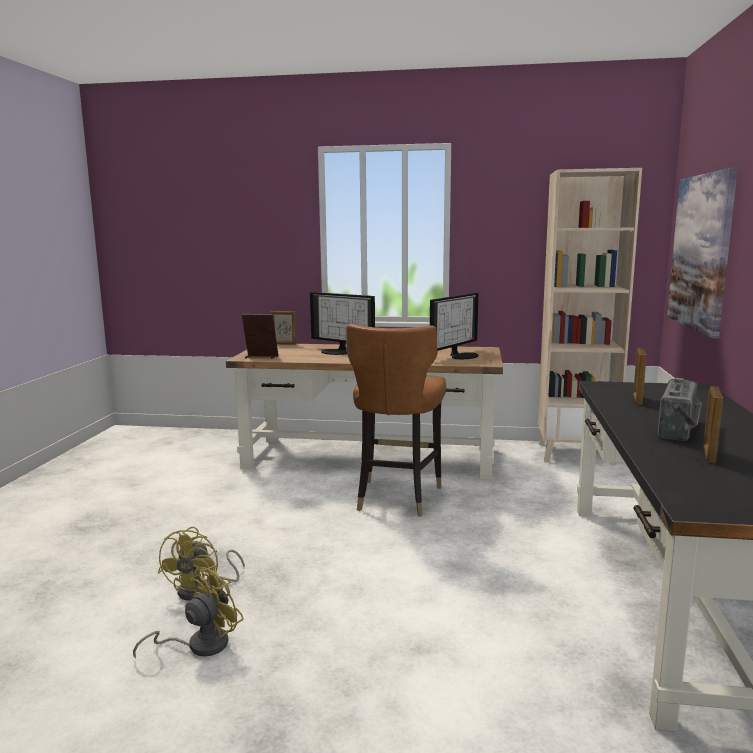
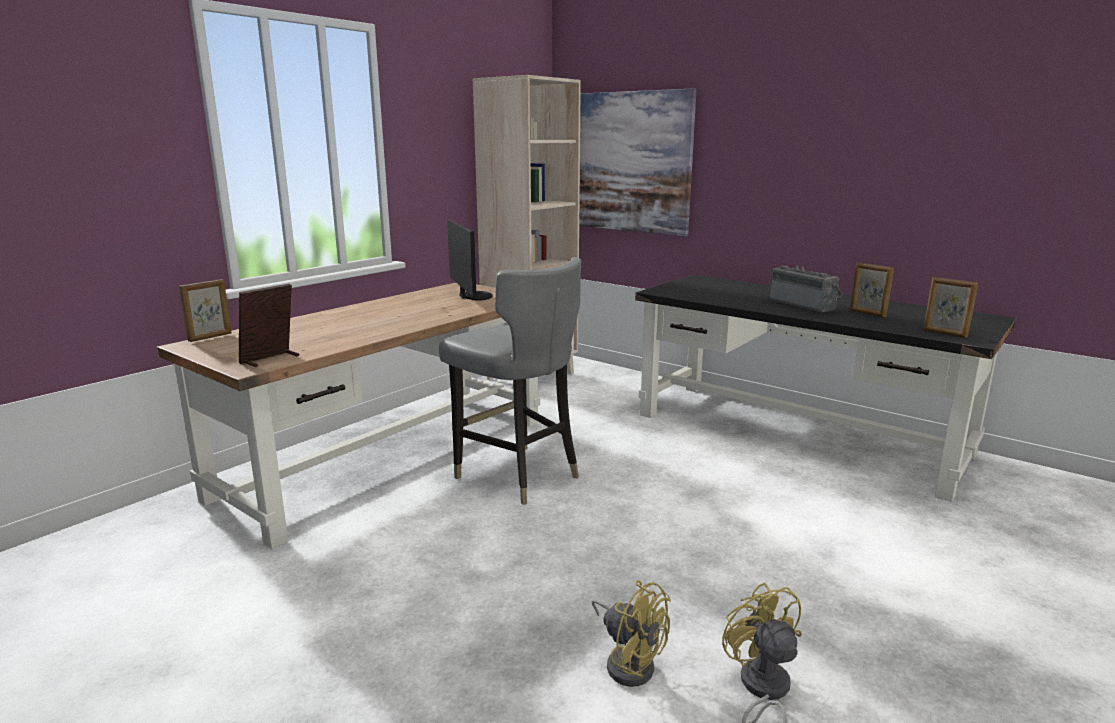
camera: 60 degrees left, 5 degrees up
(337, 351) = (334, 325): monitor -> none
(396, 497) = (517, 475): brown chair -> grey chair
(637, 400) = (716, 295): picture frame -> picture frame (944, 333)

